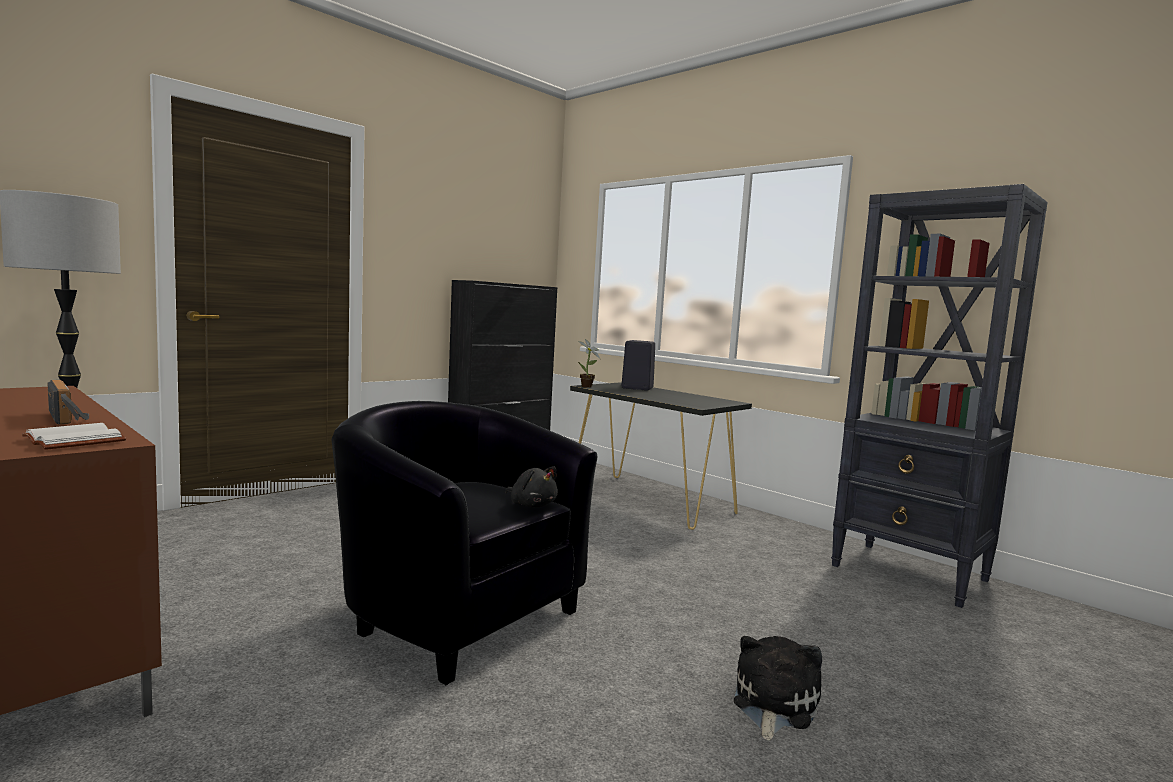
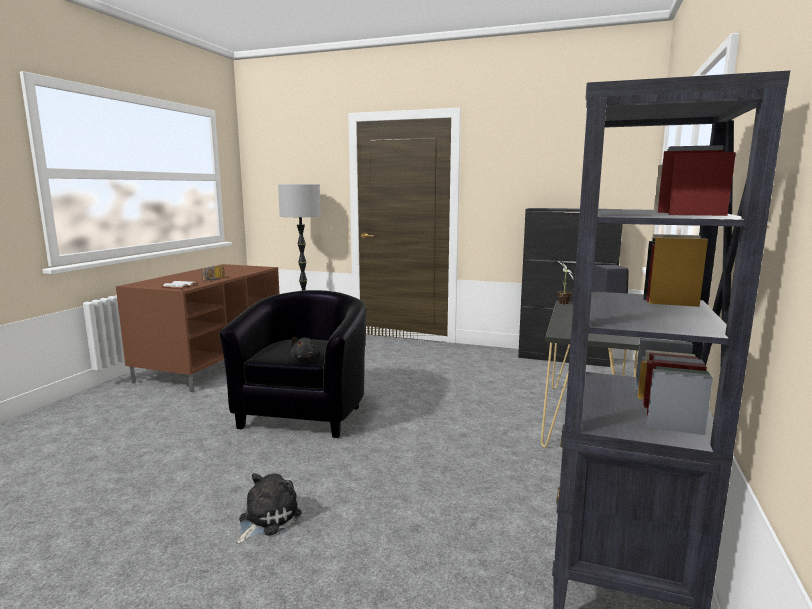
camera: 65 degrees right, 5 degrees up
(772, 705) = (266, 519): plush toy -> plush toy turned 60 degrees counterclockwise

